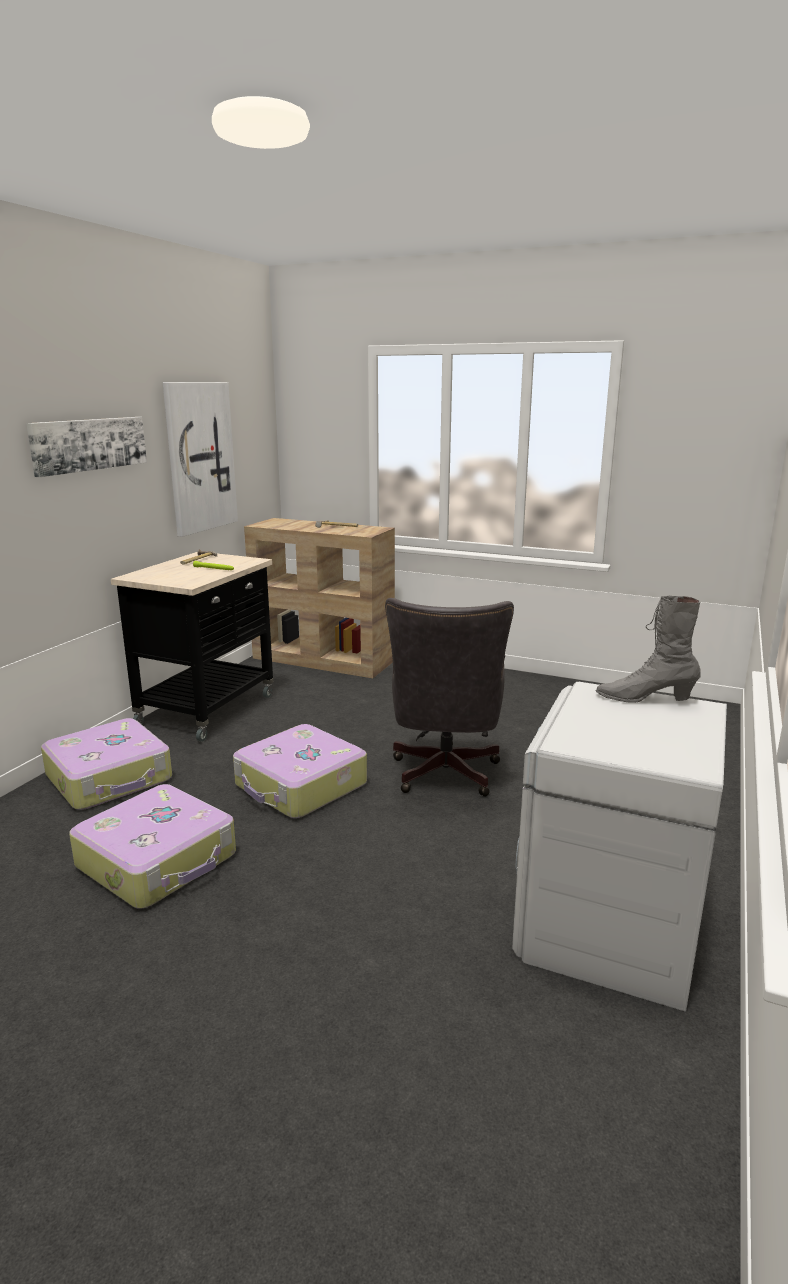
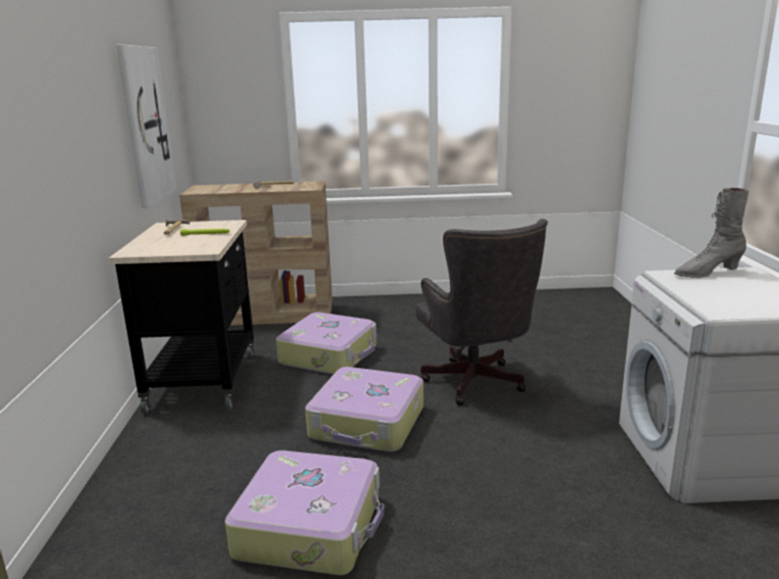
camera: 25 degrees left, 0 degrees up
(89, 444) = (77, 110): picture -> none
(110, 778) = (171, 467): suitcase -> suitcase (330, 355)

